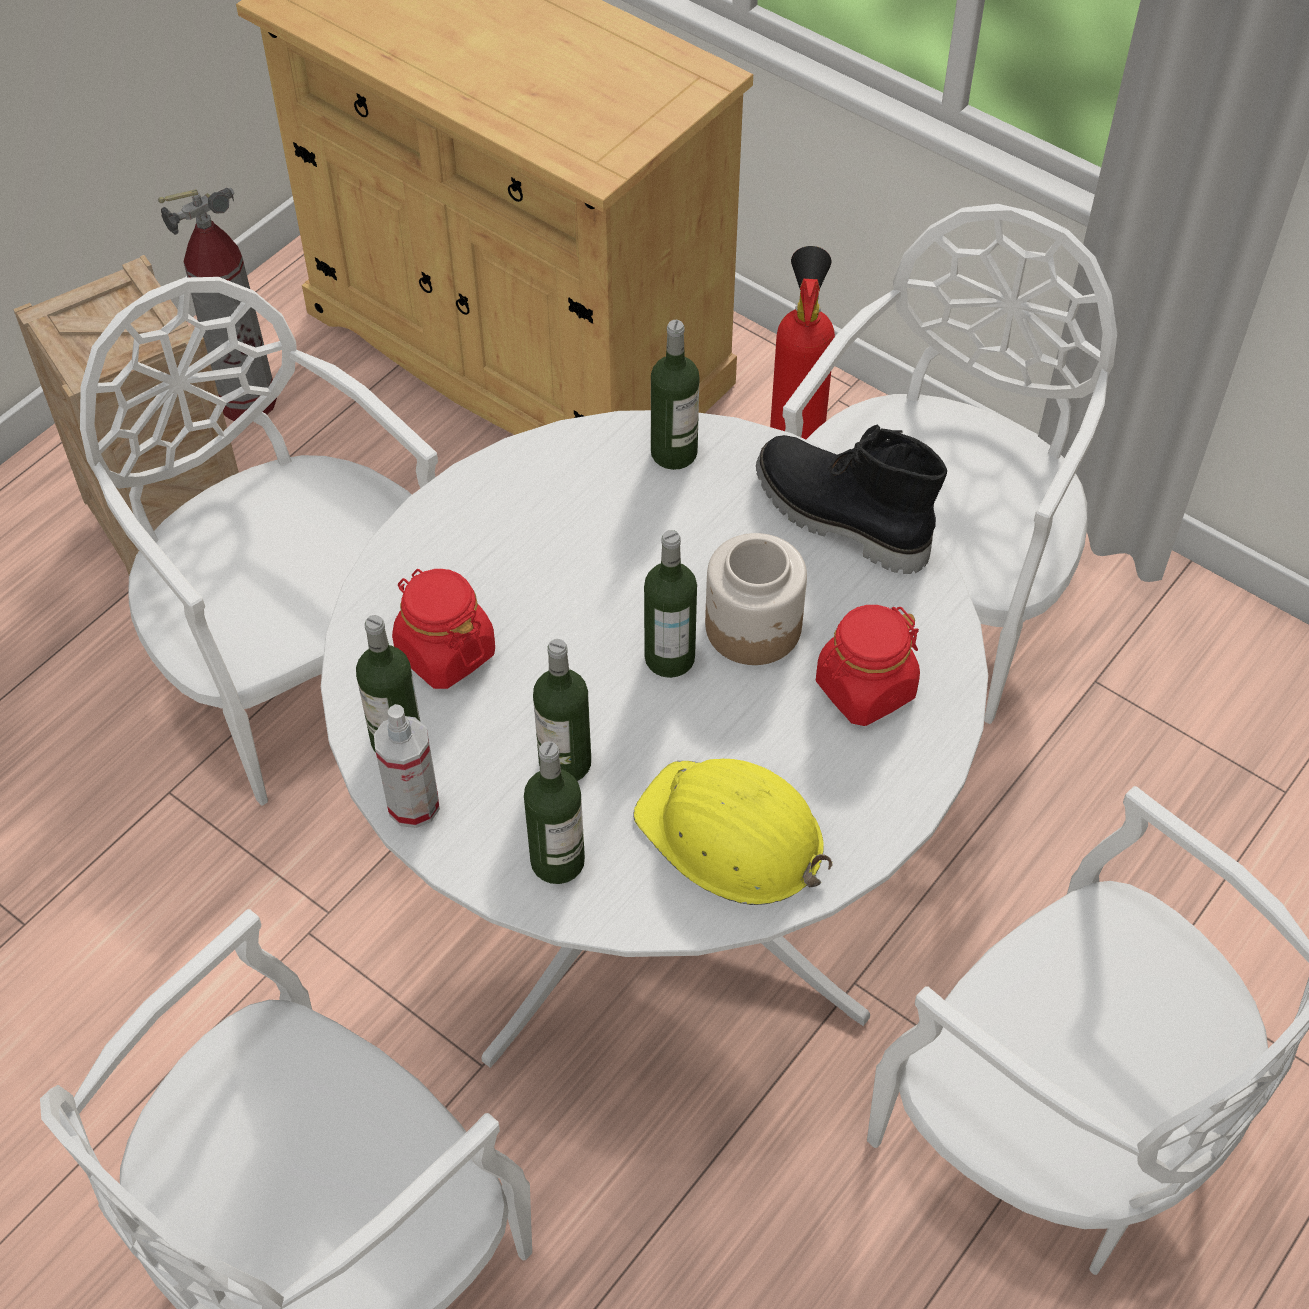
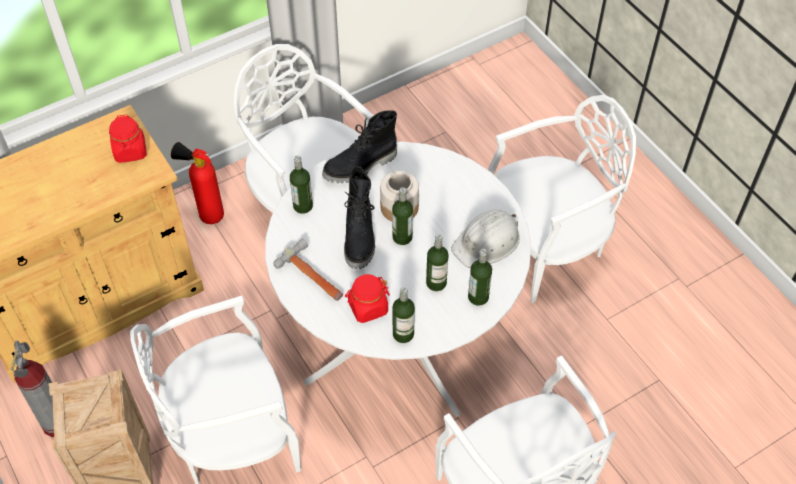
camera: 70 degrees left, 0 degrees up
(413, 805) = (436, 336): spray bottle -> none
(490, 531) = (313, 276): none -> hammer
(634, 580) = (360, 237): none -> black boot
(732, 836) = (487, 242): yellow hard hat -> white hard hat
(864, 689) = (441, 185): red jar -> red jar (130, 151)

